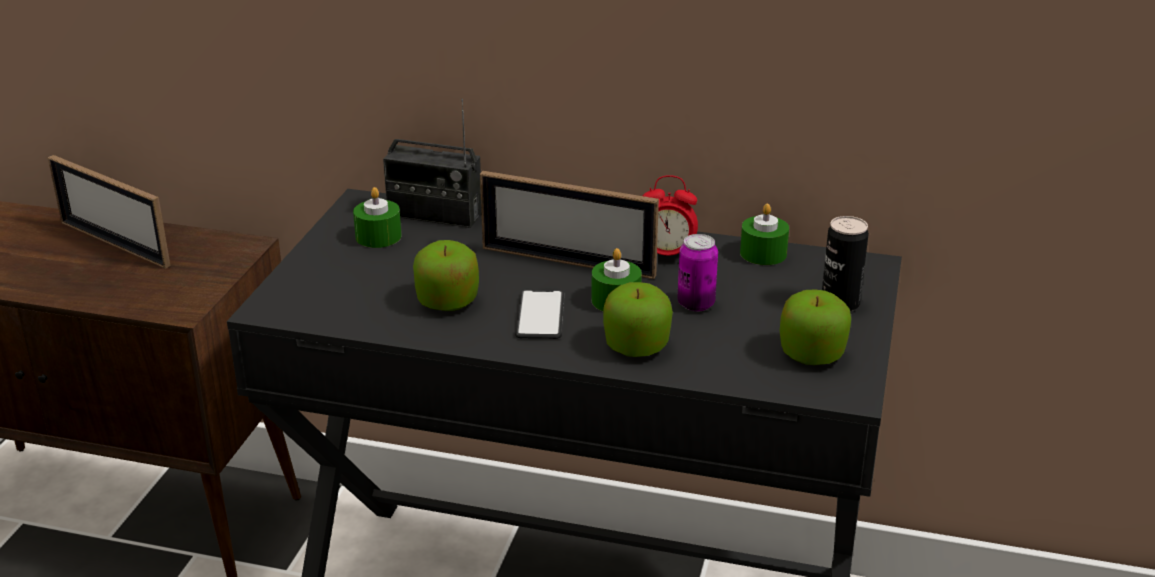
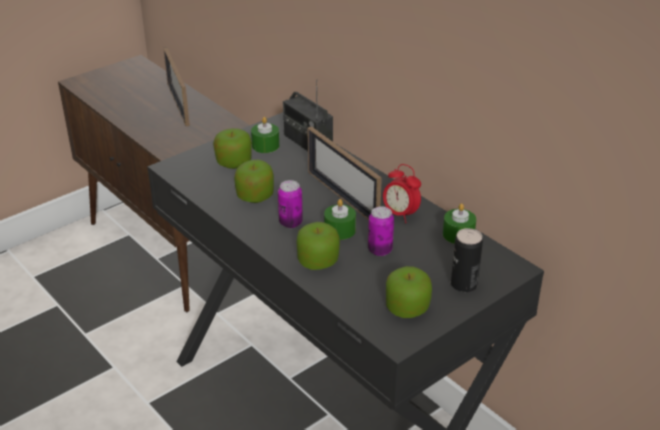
camera: 35 degrees right, 5 degrees up
(359, 272) = (233, 162): none -> apple
(540, 315) = (290, 223): phone -> can

